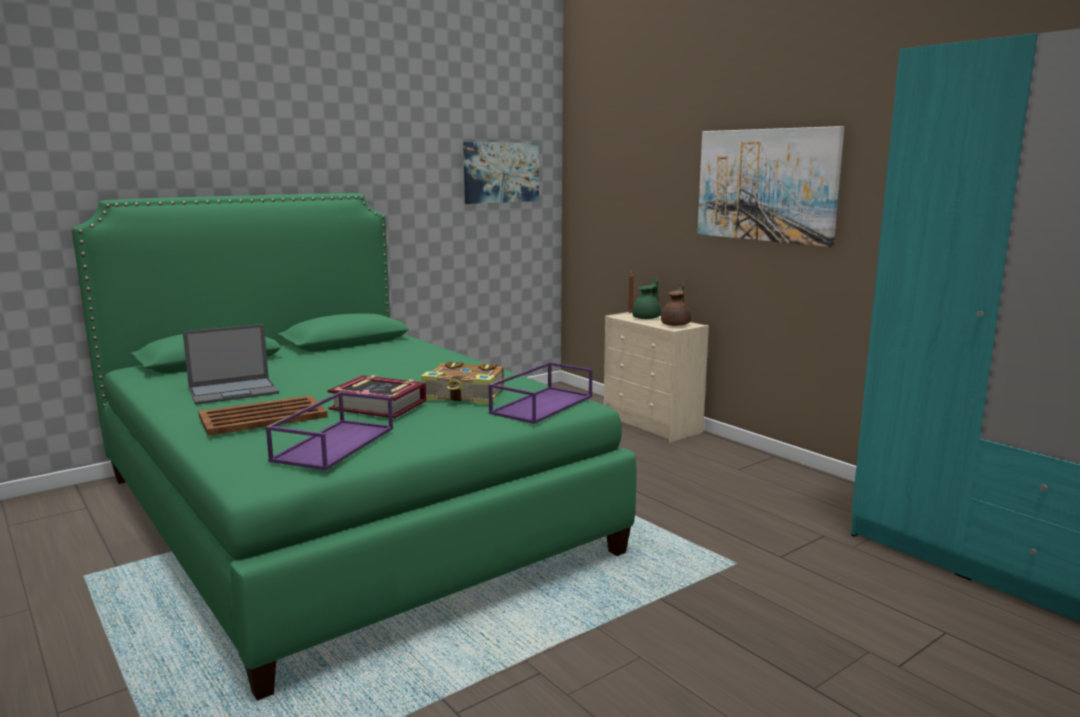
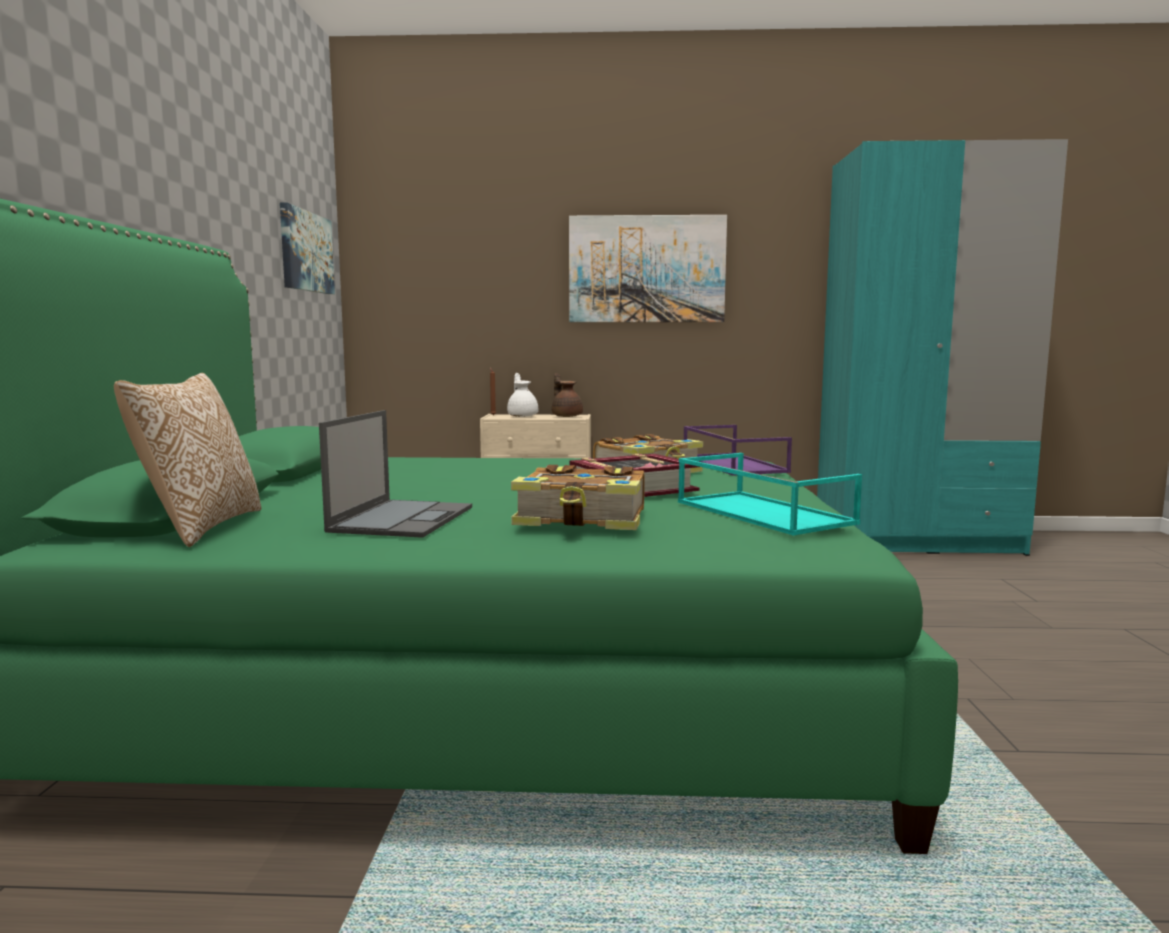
camera: 50 degrees left, 5 degrees down
(183, 373) = (199, 527): none -> pillow
(264, 417) = (583, 519): brown tray -> book
(334, 443) = (760, 512): purple tray -> turquoise tray
(647, 318) = (522, 416): green teapot -> white teapot

